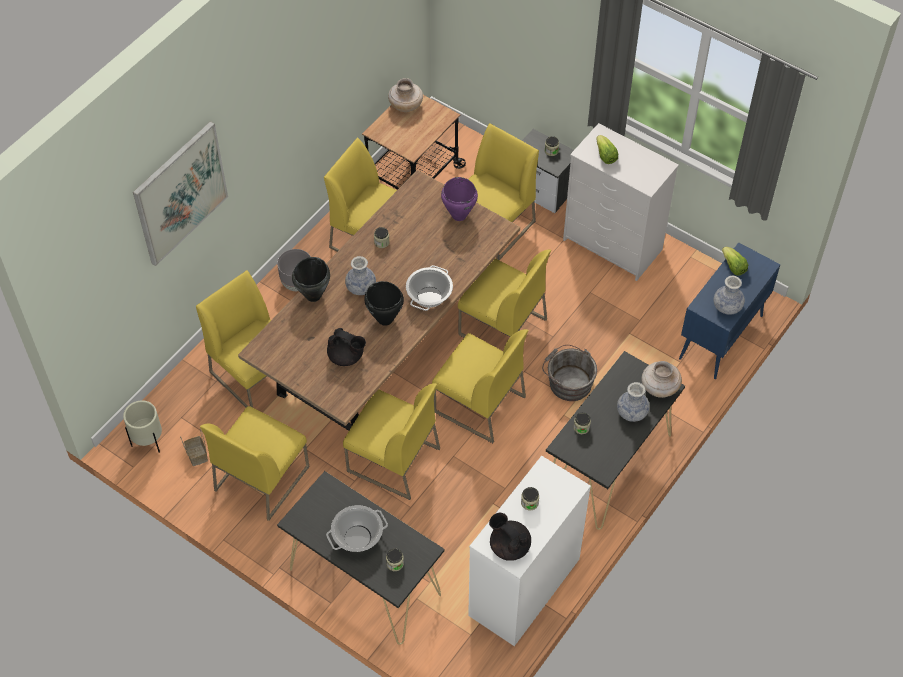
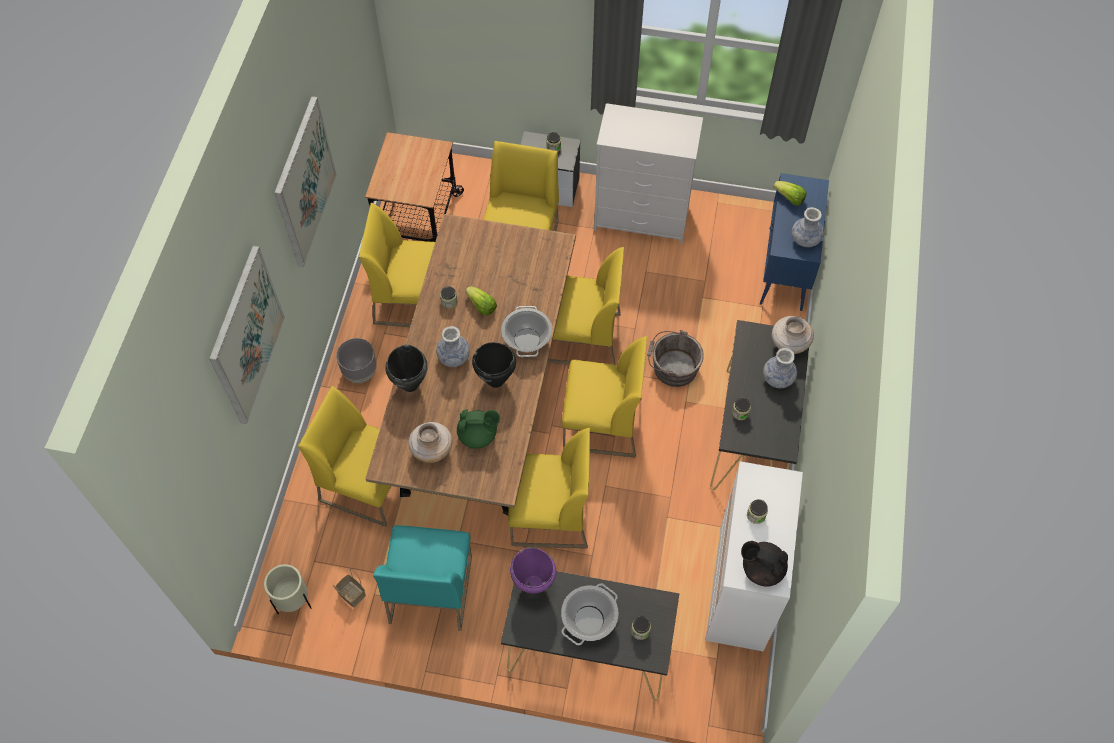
camera: 25 degrees left, 5 degrees up
(261, 477) = (430, 589): yellow chair -> turquoise chair
(289, 93) = (304, 182): none -> picture
(346, 357) = (478, 435): black teapot -> green teapot
(406, 106) = (394, 153): beige vase -> beige vase (432, 450)
(459, 215) = (510, 245): purple cooking pot -> purple cooking pot (533, 585)
(605, 156) = (630, 133): lettuce -> lettuce (481, 306)

